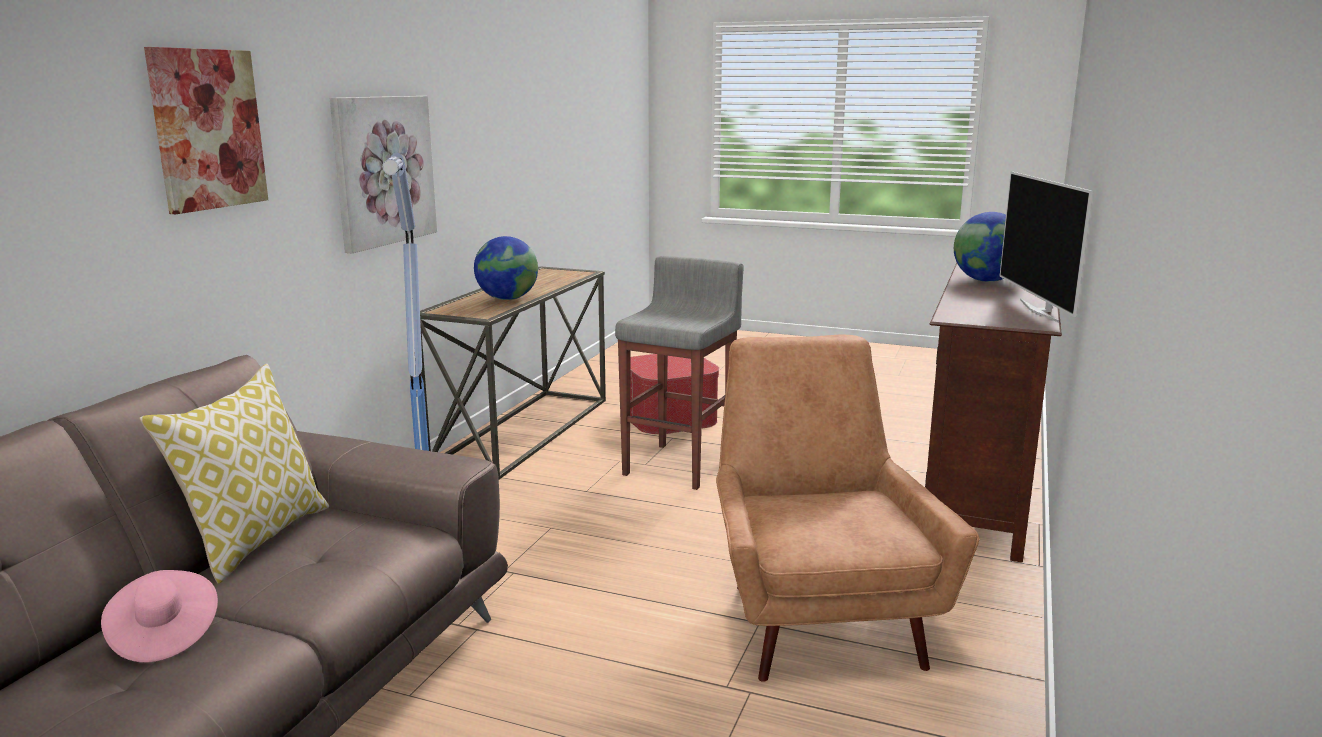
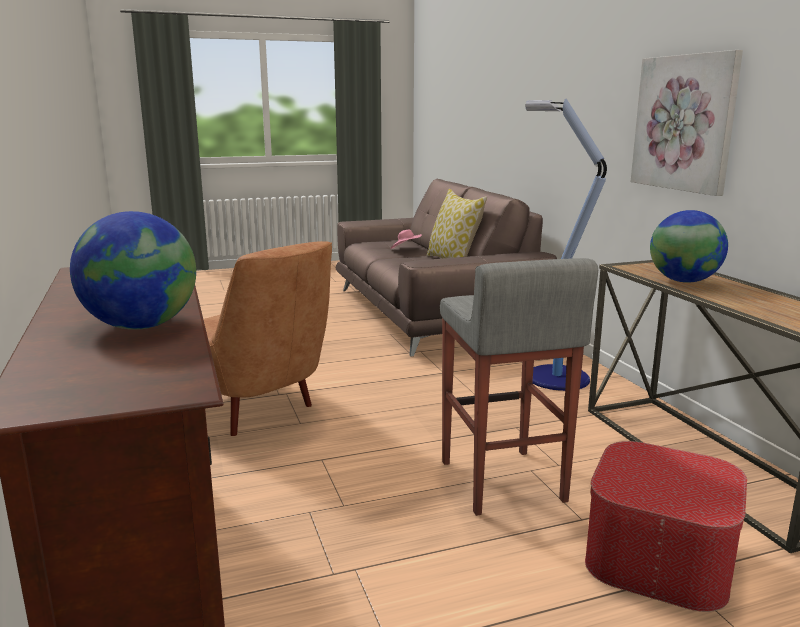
camera: 140 degrees right, 0 degrees up
(207, 129) = (579, 82): picture -> none
(1040, 310) = (71, 286): television -> none

